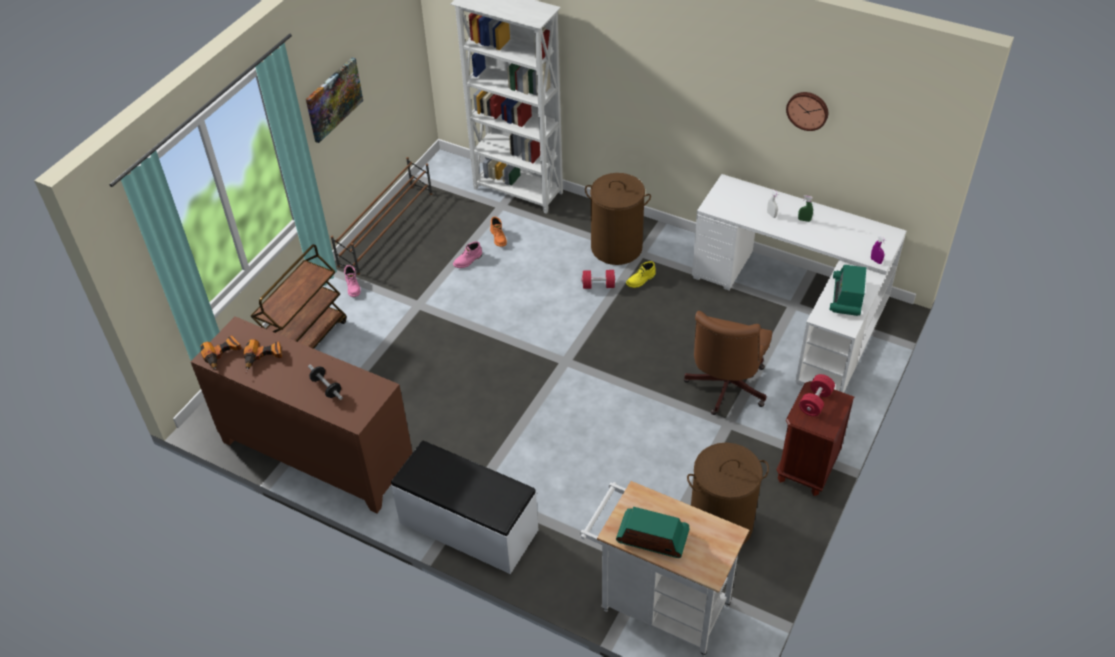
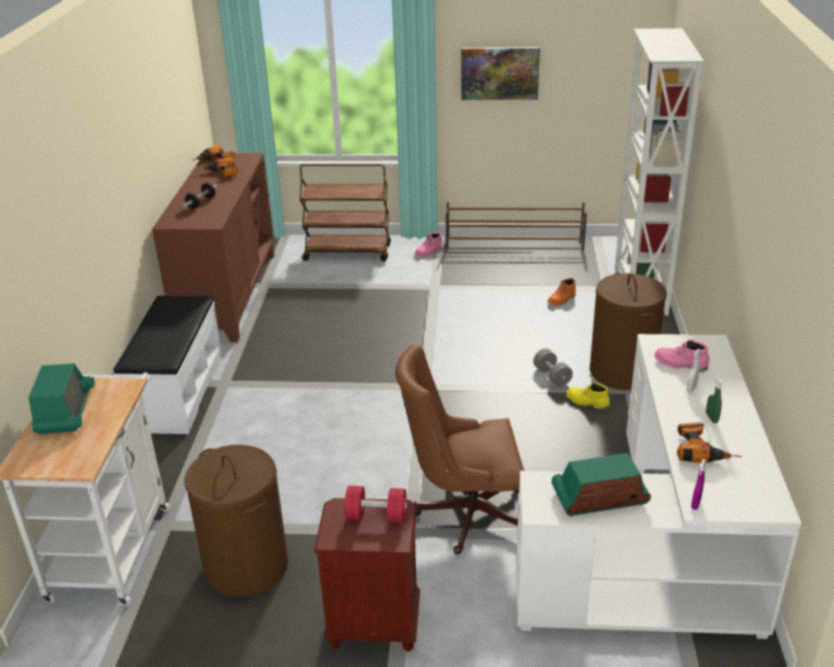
camera: 65 degrees right, 15 degrees down
(468, 261) = (514, 294): pink boot -> pink boot (680, 364)
(598, 285) = (552, 376): red dumbbell -> grey dumbbell
(808, 110) = (787, 259): wall clock -> none
(831, 237) = (701, 449): none -> power drill

